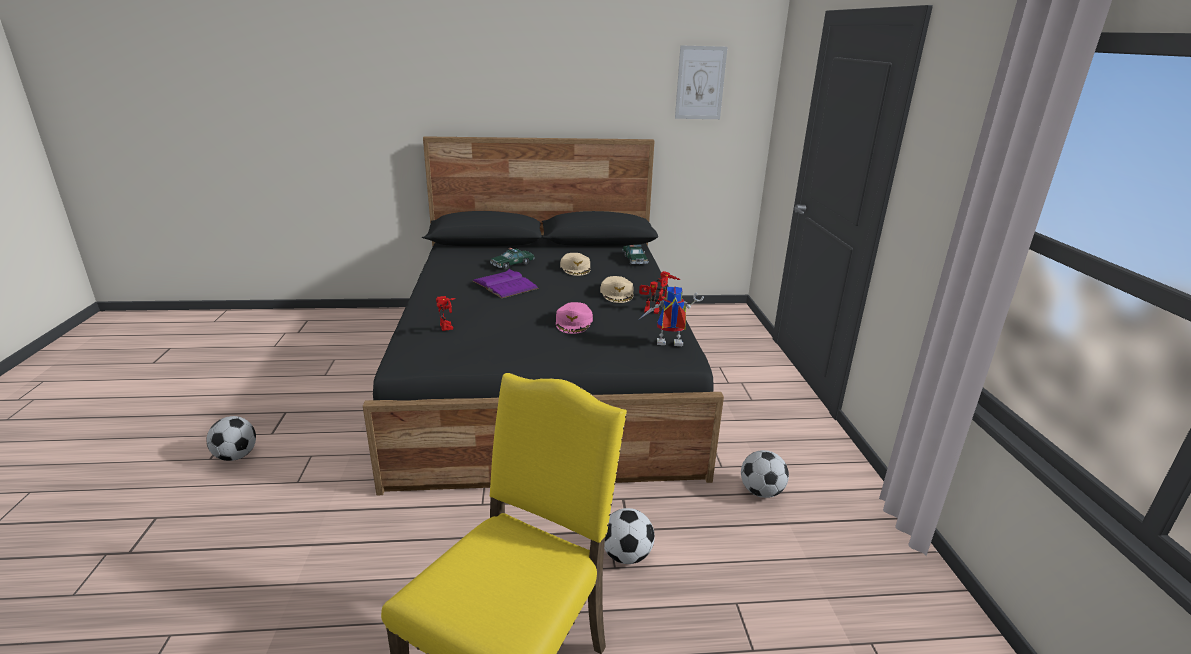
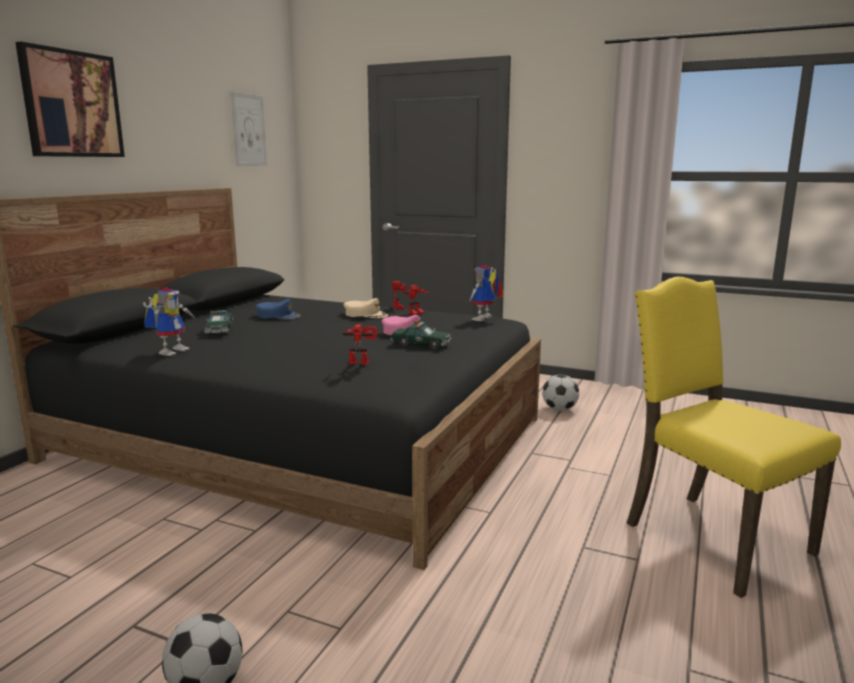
camera: 60 degrees left, 10 degrees down
(448, 268) = (172, 351): none -> toy robot
(501, 68) = (72, 104): none -> picture
(504, 285) = (278, 336): purple book -> none
(576, 268) = (278, 316): beige cap -> blue cap
(626, 555) = (599, 467): football -> none
(634, 259) = (297, 300): toy car -> toy car (421, 344)

